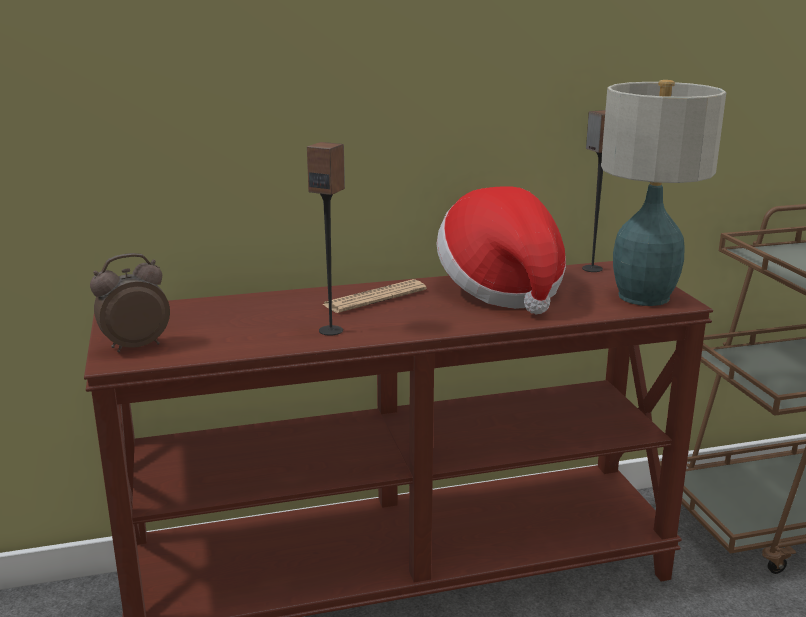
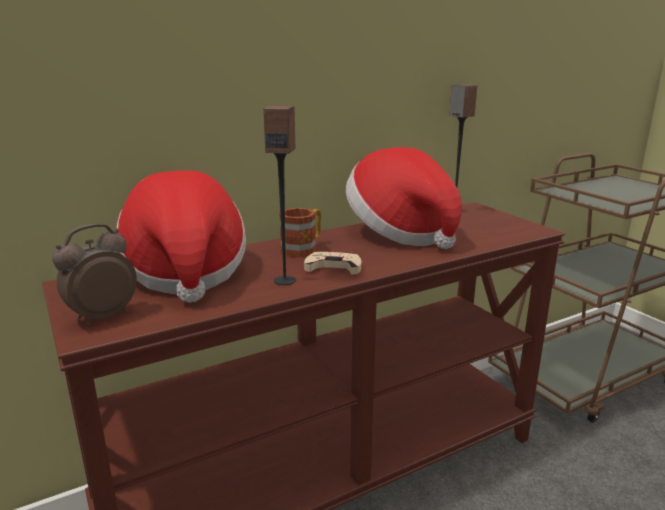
camera: 15 degrees left, 0 degrees up
(235, 312) = (185, 272): none -> hat
(375, 298) = (303, 248): newspaper -> mug
(393, 322) = (333, 267): none -> beige game controller
(642, 296) = (508, 228): table lamp -> none

